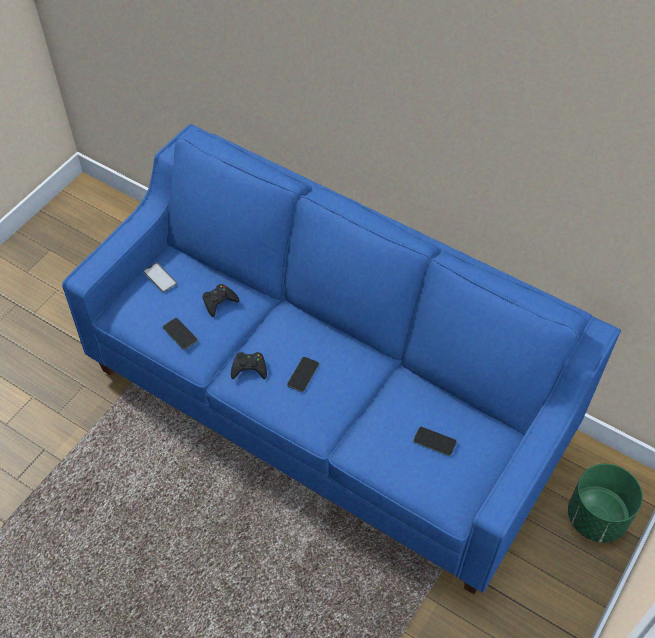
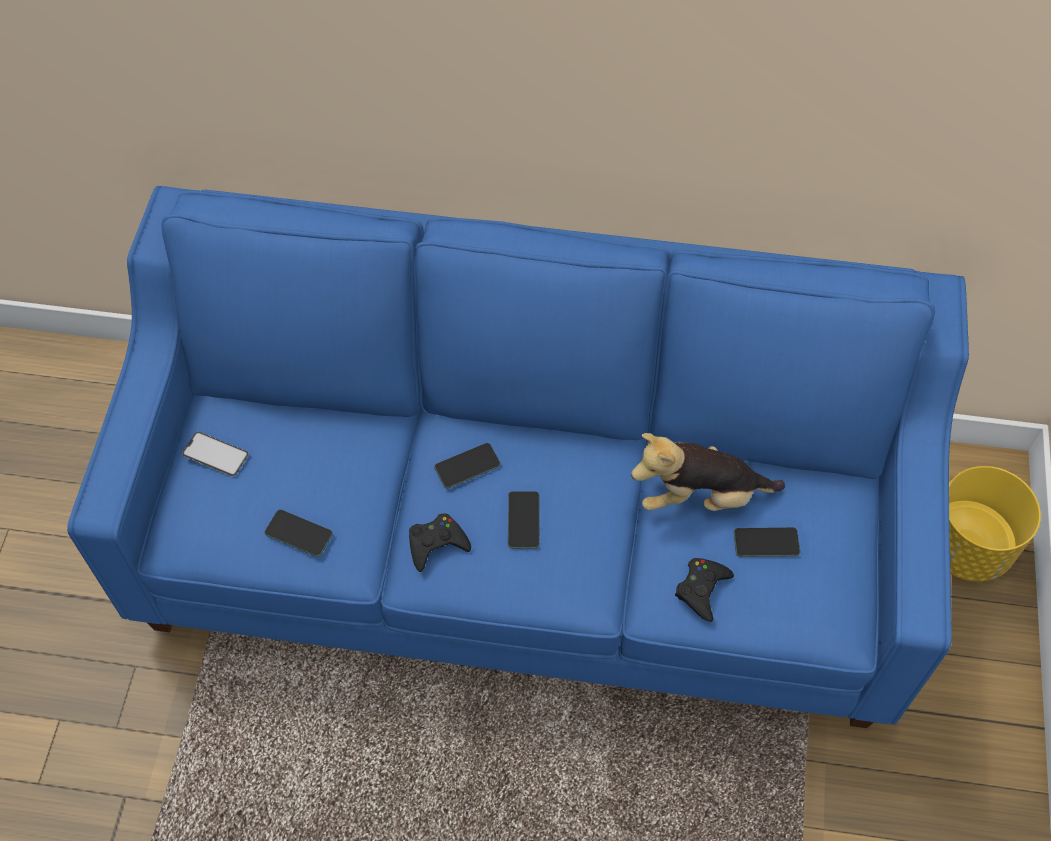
camera: 25 degrees left, 5 degrees up
(219, 302) = (332, 456): black game controller -> black game controller (702, 589)
(288, 334) = (467, 466): none -> phone
(411, 402) = (699, 496): none -> plush toy
(596, 517) = (965, 546): green planter -> yellow planter

